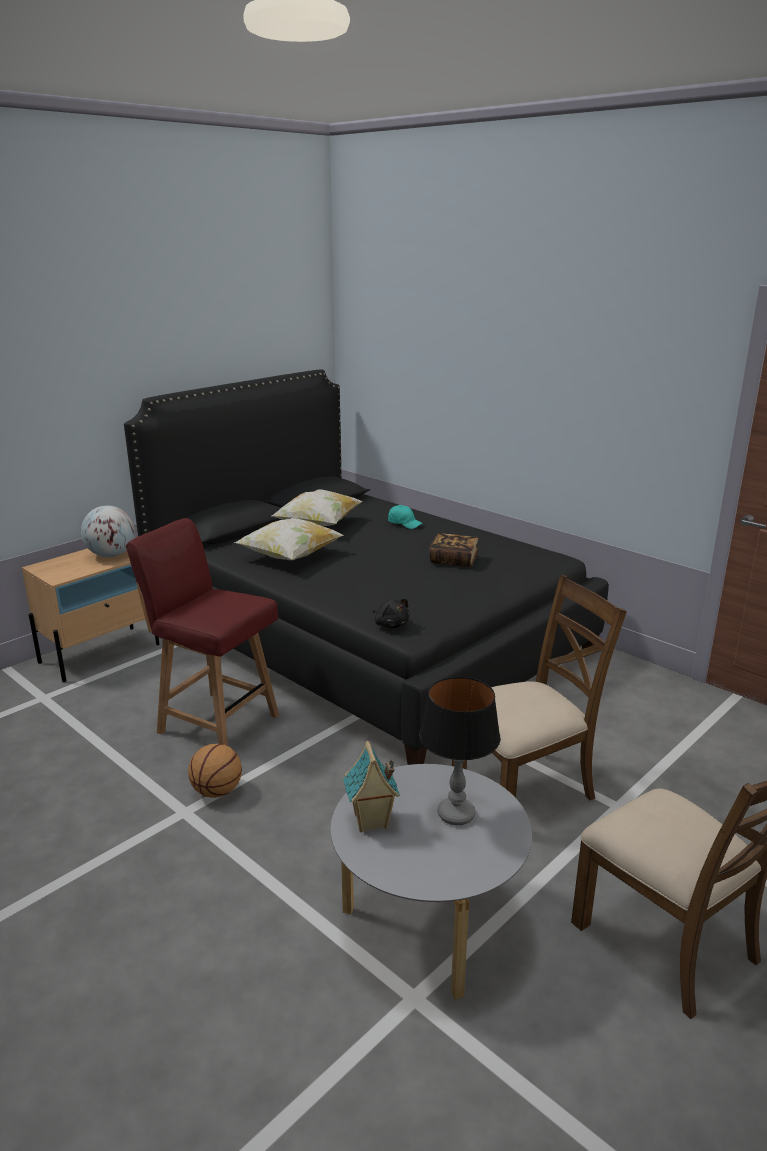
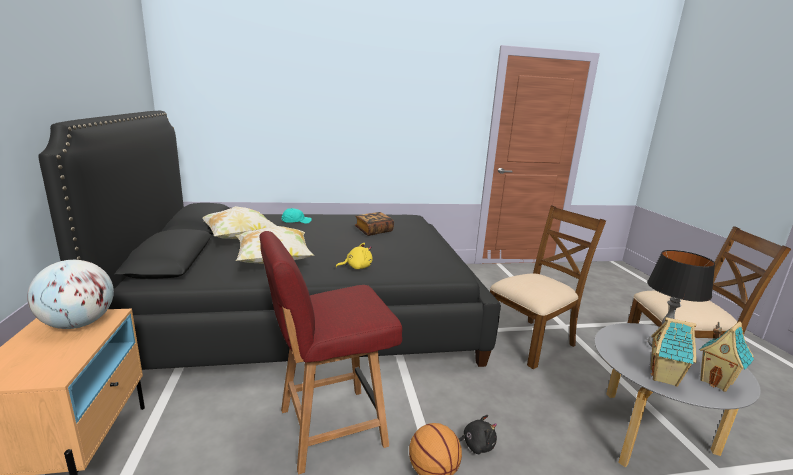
camera: 55 degrees left, 5 degrees down
(335, 588) = (357, 267): none -> yellow plush toy
(391, 625) = (438, 272): black plush toy -> black plush toy (475, 445)
(409, 862) = (717, 382): none -> toy house
(525, 788) = (531, 341): brown chair -> brown chair turned 45 degrees clockwise

